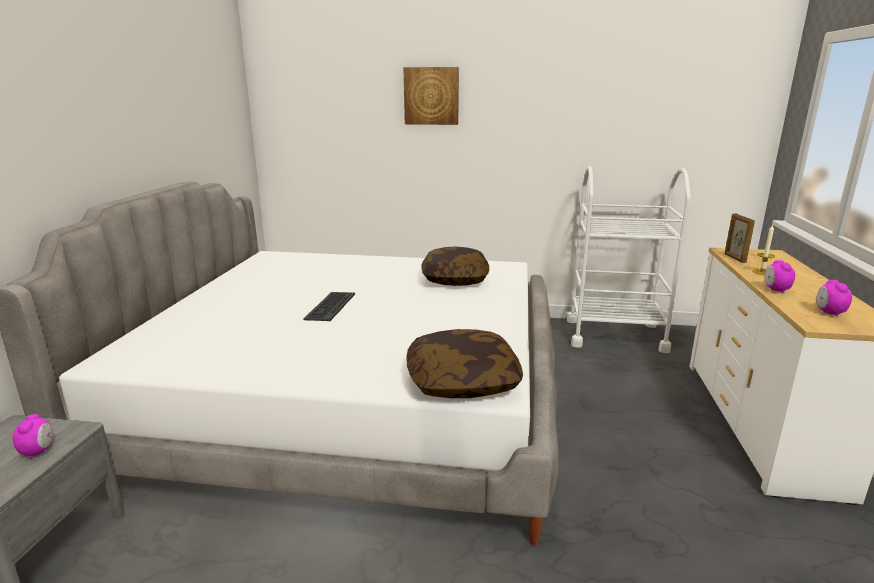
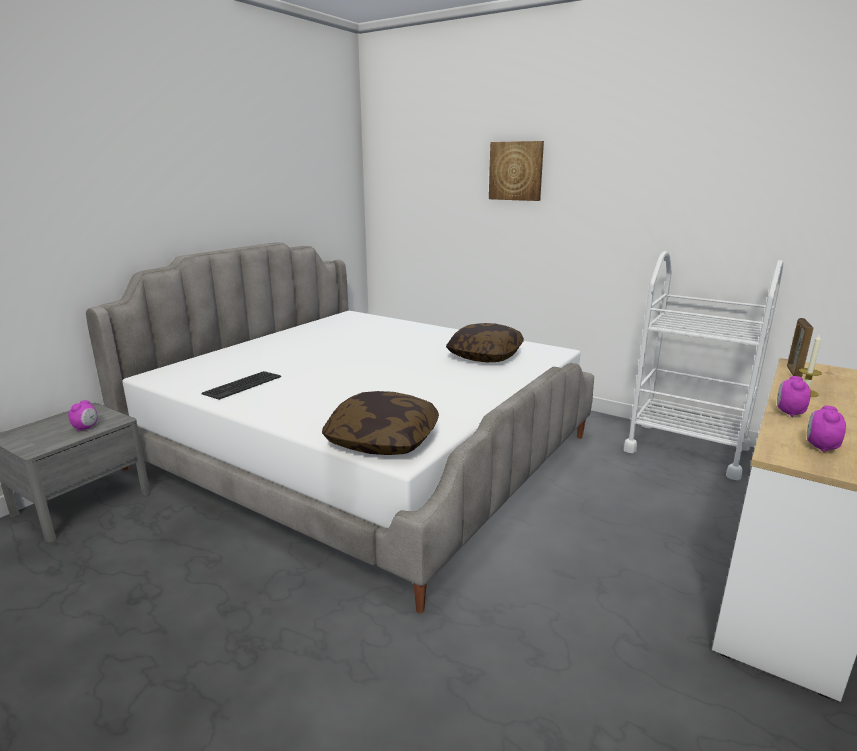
camera: 25 degrees right, 0 degrees up
(330, 306) = (349, 362): keyboard -> keyboard (242, 385)

